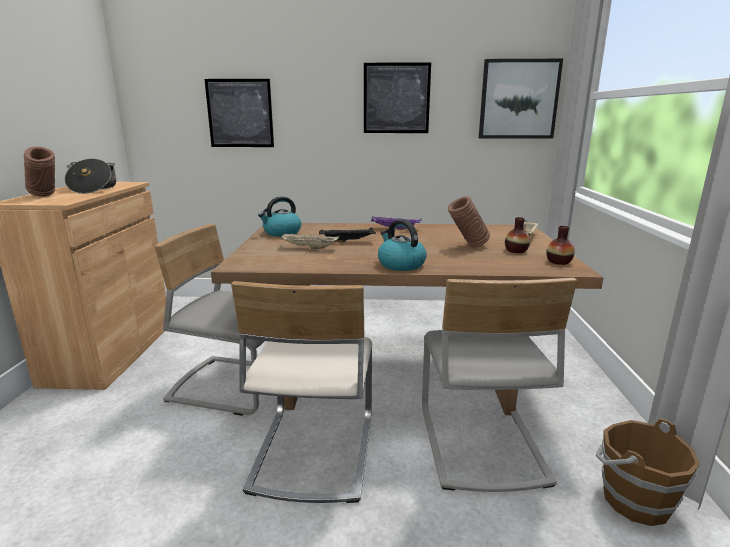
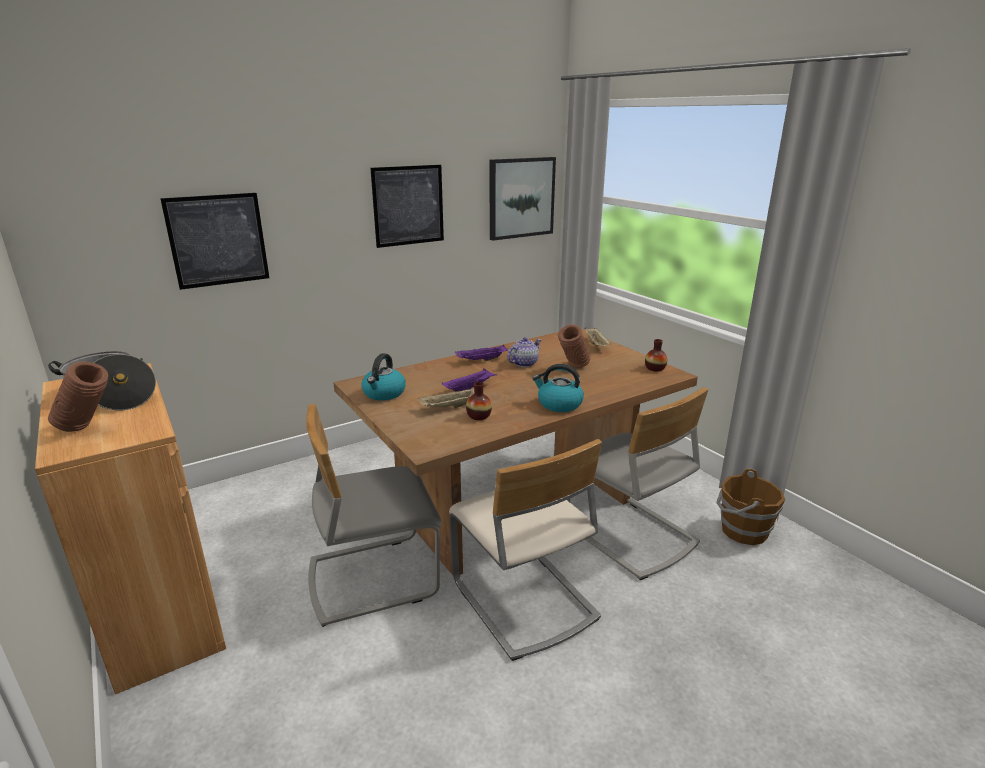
camera: 35 degrees left, 5 degrees up
(348, 241) = (470, 388): black tray -> purple tray
(427, 236) = (524, 363): none -> teapot
(516, 251) = (612, 363): vase -> vase (479, 416)

